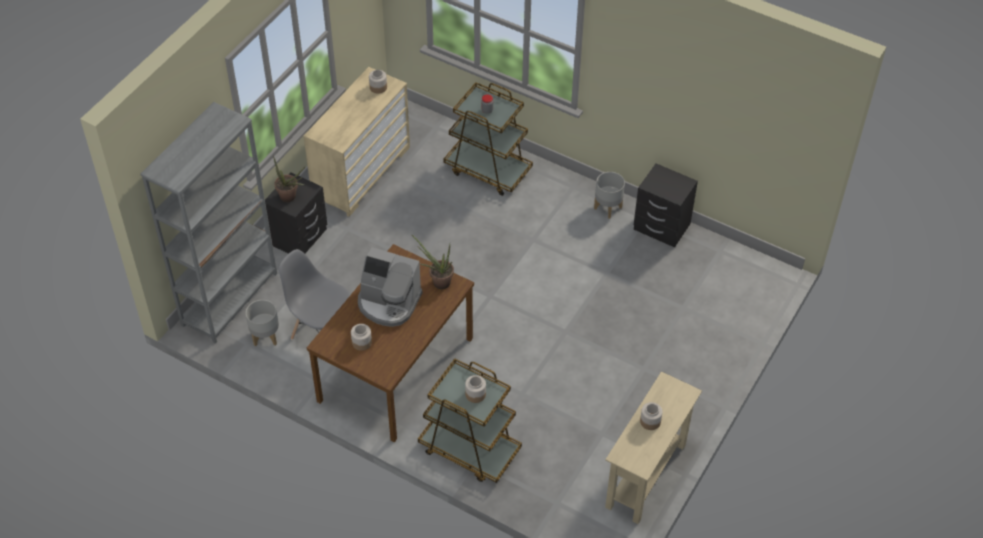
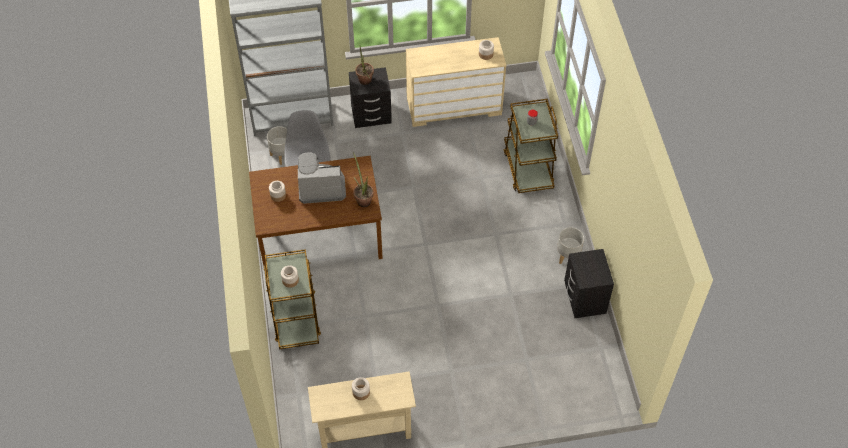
camera: 50 degrees right, 5 degrees up
(388, 303) = (321, 186): coffee machine -> coffee machine turned 105 degrees clockwise

